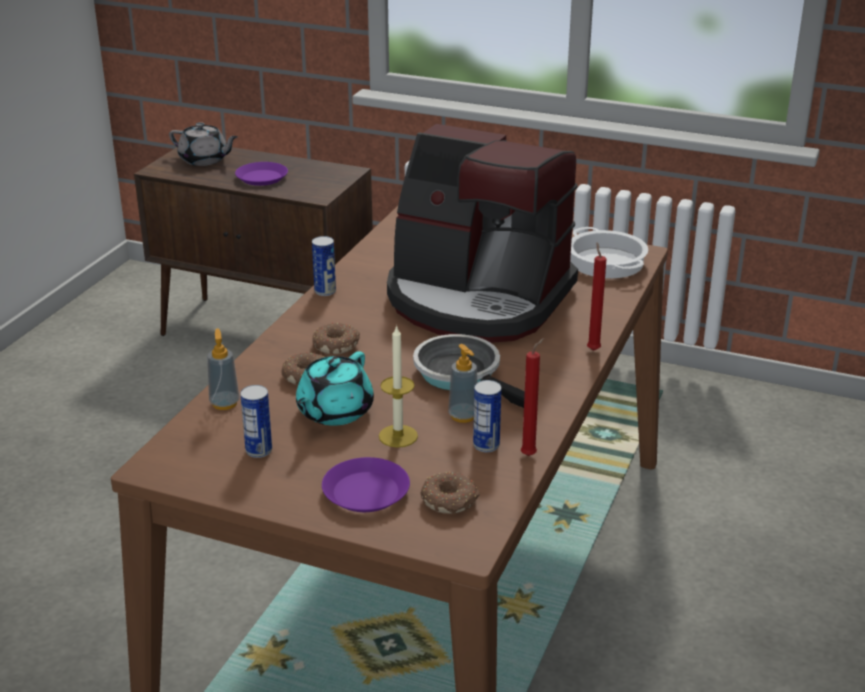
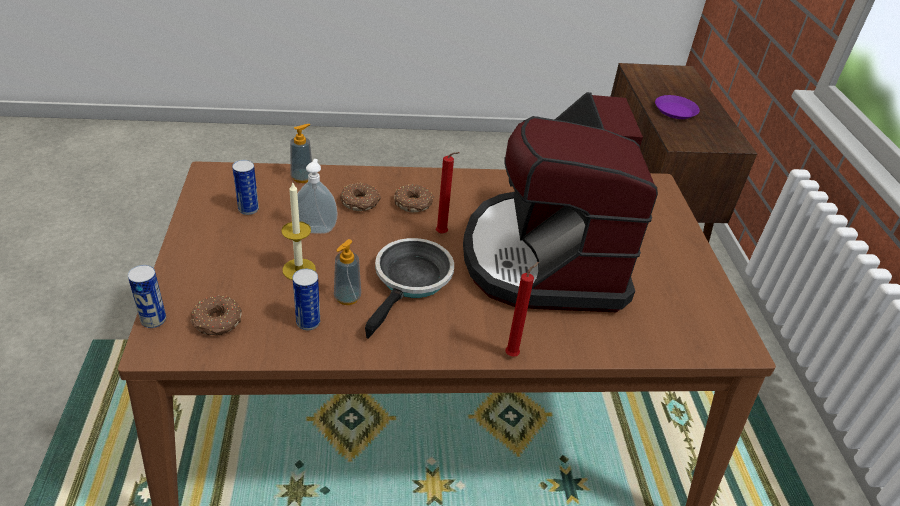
camera: 60 degrees right, 10 degrees up
(204, 160) = (671, 81): grey teapot -> none
(325, 291) = (490, 176): can -> can (153, 320)
(334, 412) = (316, 228): turquoise teapot -> soap dispenser
(366, 492) = (213, 274): purple plate -> none
(530, 455) = (306, 353): red candle -> red candle (443, 234)
(607, 262) = (695, 326): cooking pot -> none

